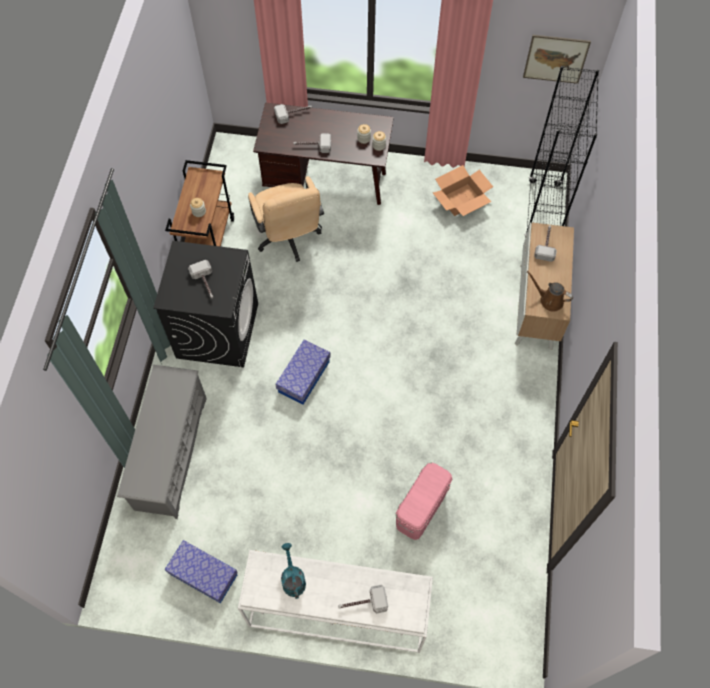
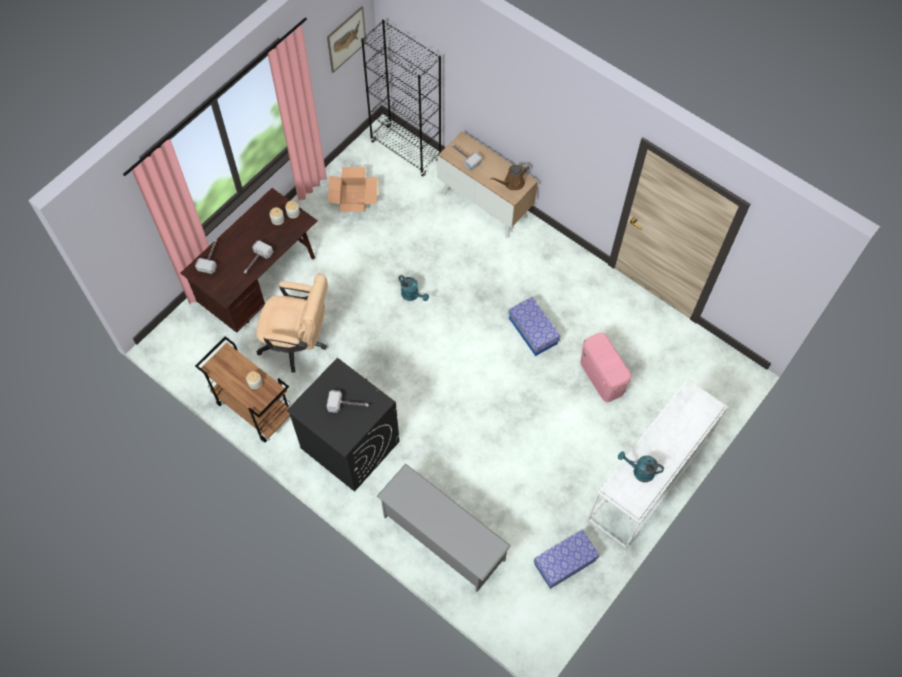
camera: 60 degrees left, 0 degrees up
(304, 377) = (438, 400): storage box -> storage box (533, 331)
(362, 603) = (683, 434): hammer -> none
(396, 299) = (412, 295): none -> turquoise watering can

